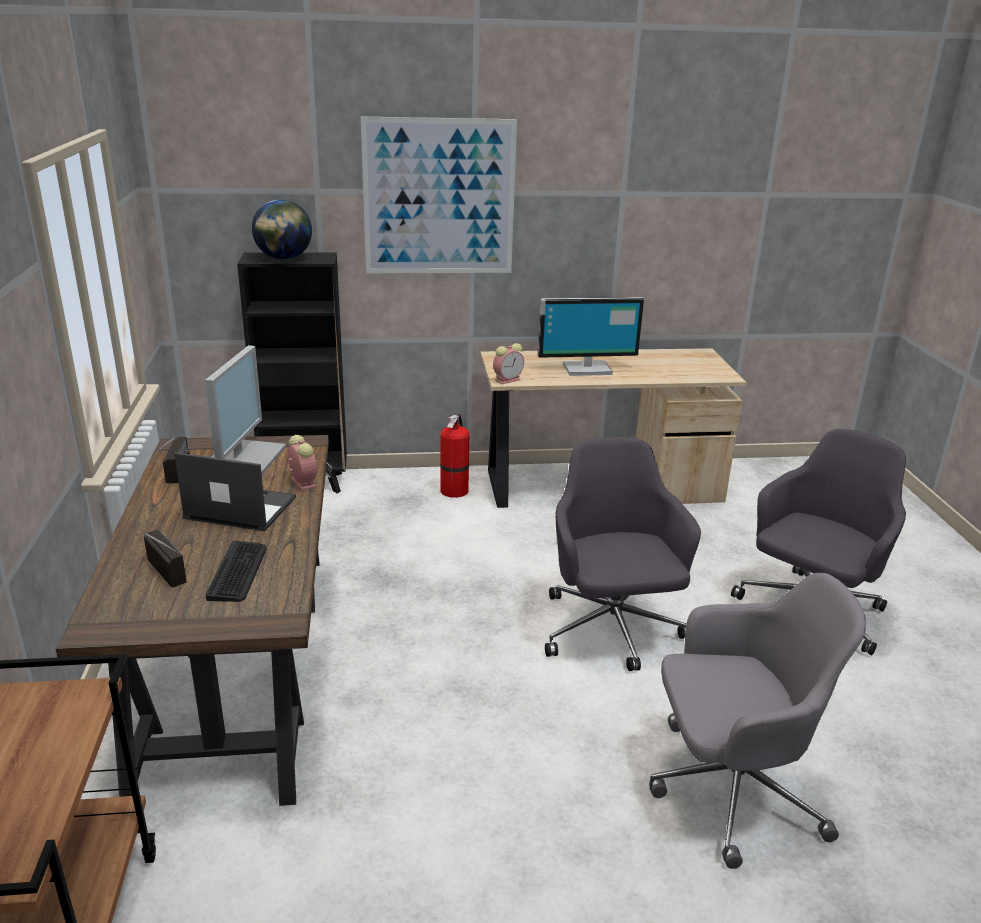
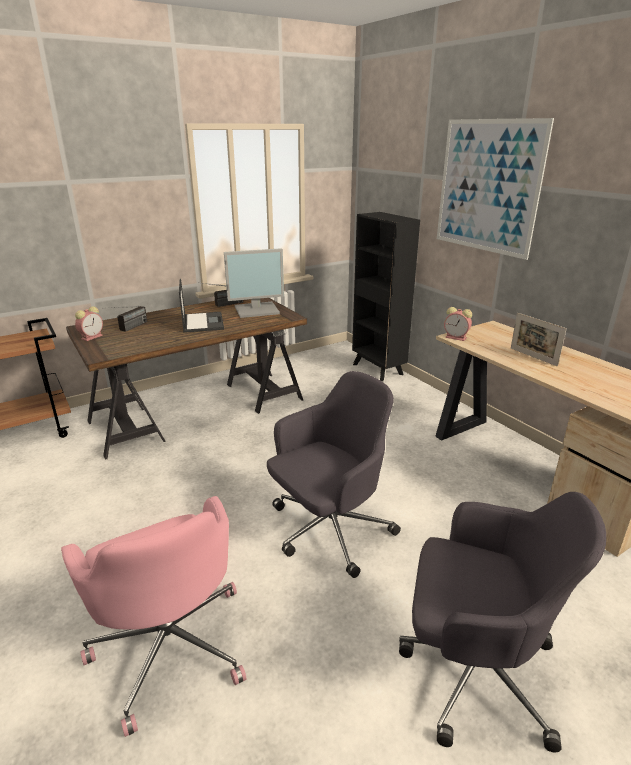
camera: 65 degrees right, 0 degrees up
(238, 572) = (140, 337): keyboard -> none
(284, 259) = (383, 216): globe -> none
(302, 482) = (242, 326): alarm clock -> alarm clock (92, 337)
(454, 490) = (436, 414): fire extinguisher -> none
(586, 368) = (533, 357): monitor -> picture frame
(730, 789) = (171, 644): grey office chair -> pink office chair

